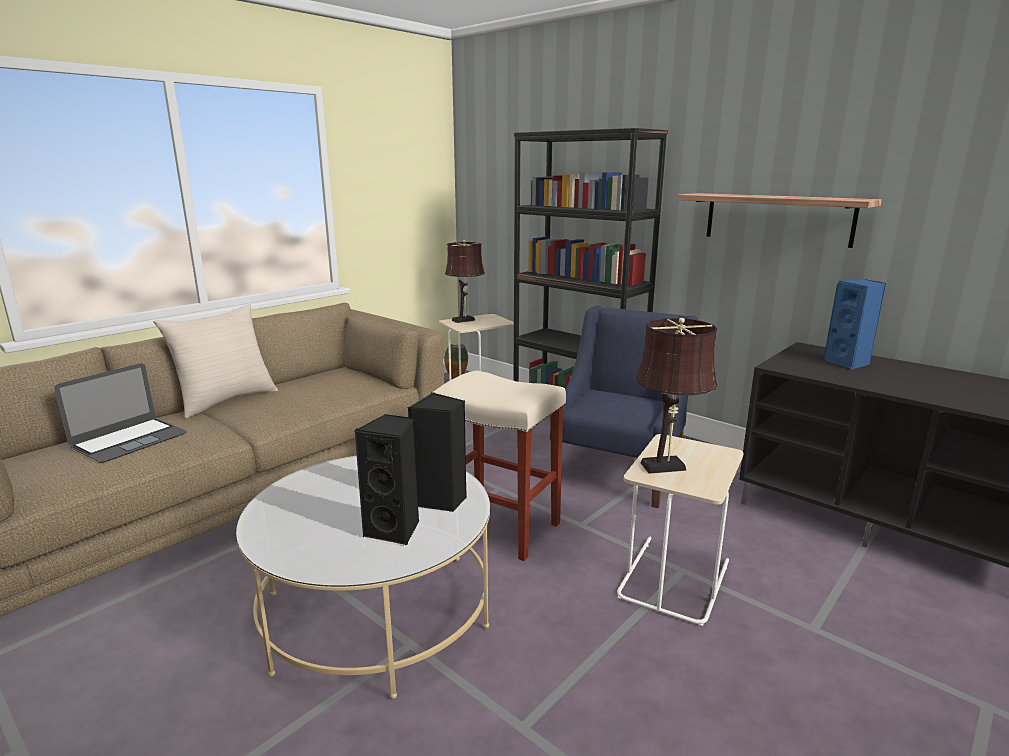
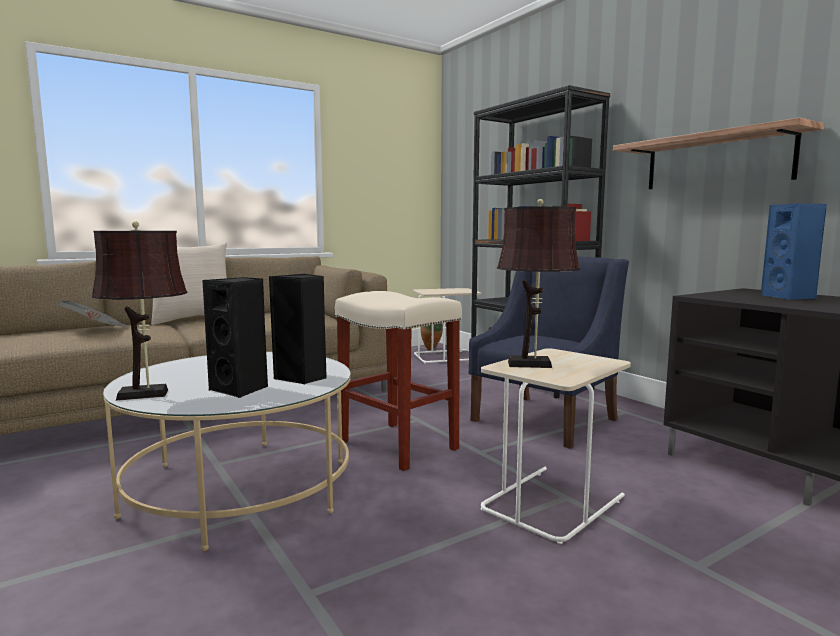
camera: 15 degrees right, 10 degrees down
(129, 440) = (96, 330): laptop -> newspaper
(465, 320) = (437, 289): brown table lamp -> brown table lamp (148, 394)

